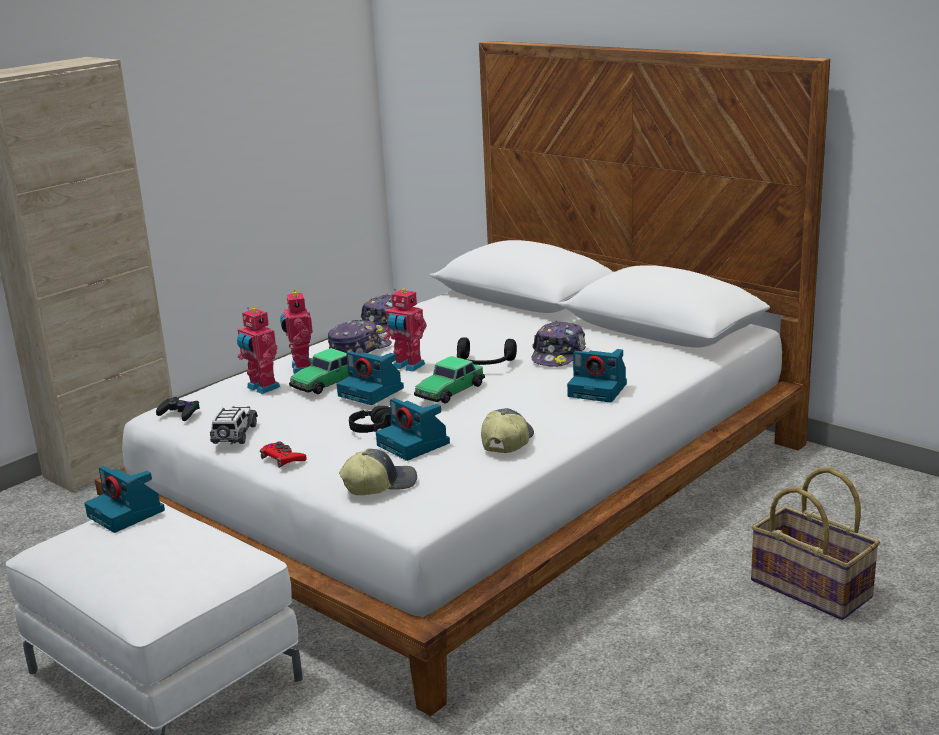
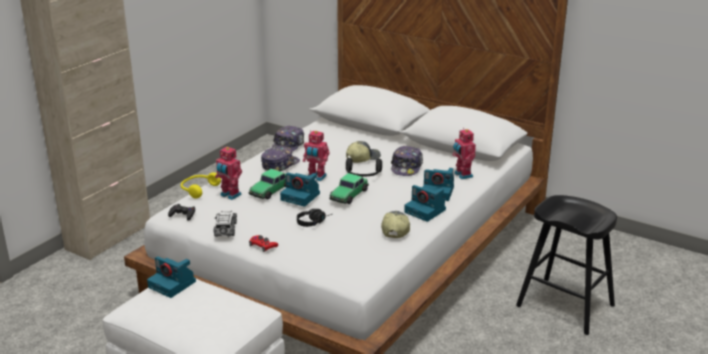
camera: 10 degrees left, 5 degrees up
(219, 380) = (198, 189): none -> yellow headphones
(301, 368) = (247, 179): toy robot -> toy robot (462, 175)
(379, 484) = (329, 261): cap -> cap (362, 158)
(415, 444) = (340, 233): camera -> camera (426, 211)
(812, 588) = (565, 305): basket -> black stool

